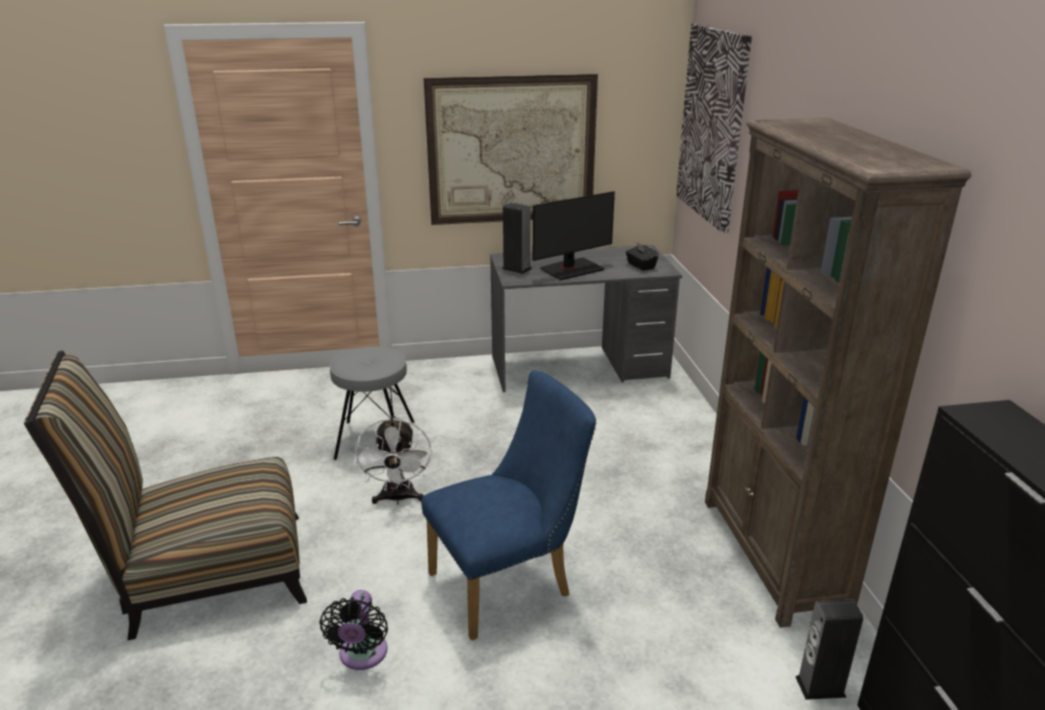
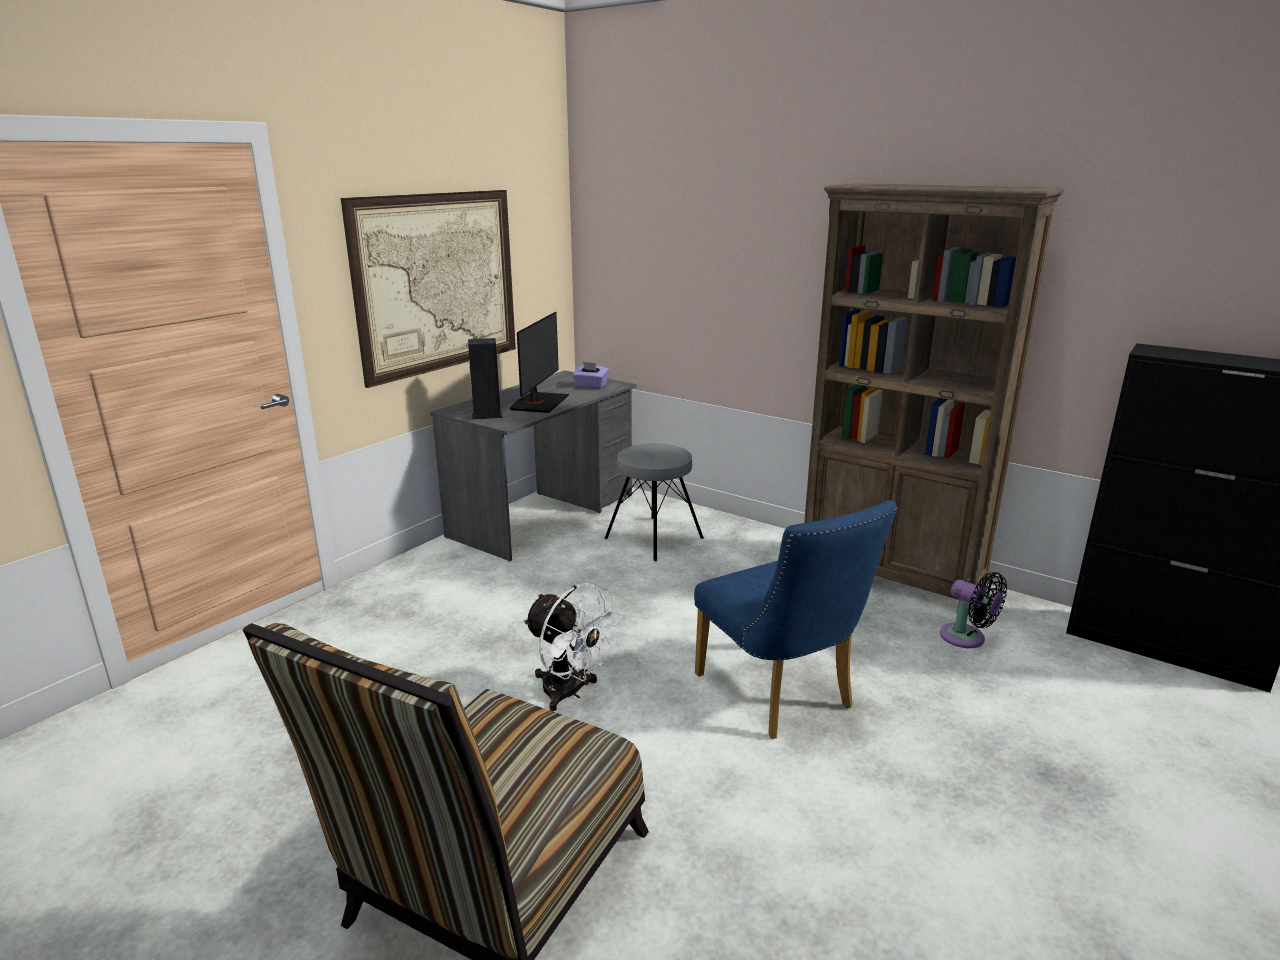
camera: 45 degrees left, 5 degrees down
(362, 655) = (776, 831): black fan -> black fan (967, 638)
(375, 440) = (451, 659): grey stool -> grey stool (654, 538)
(509, 584) = (780, 697): blue chair -> blue chair turned 135 degrees clockwise
(640, 266) = (591, 386): black tissue box -> purple tissue box
(712, 125) = (636, 230): picture -> none
(820, 686) = (1037, 635): speaker -> none

